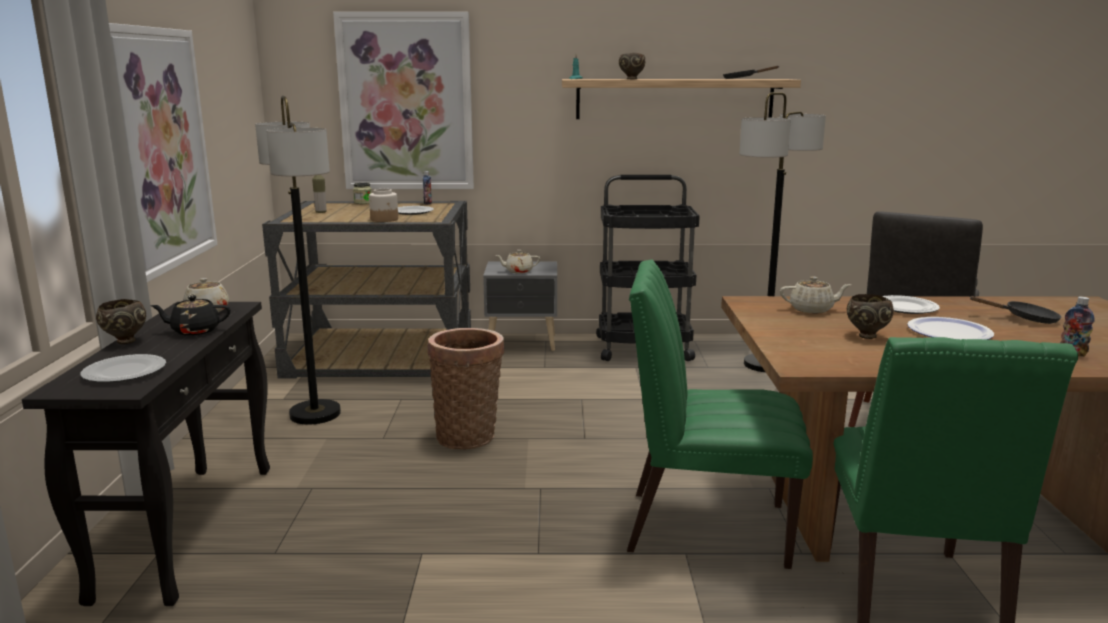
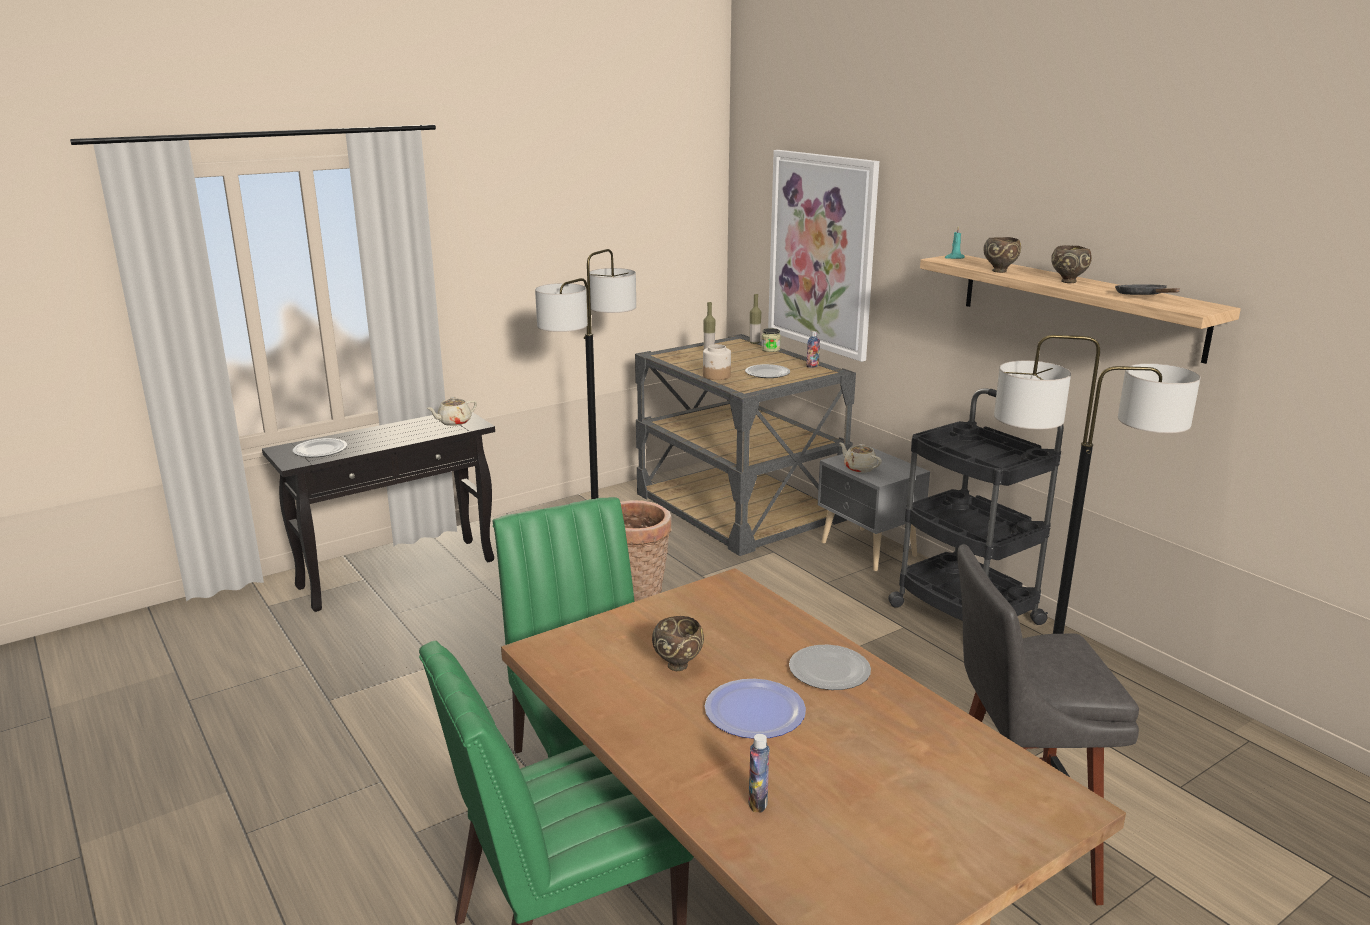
camera: 55 degrees right, 5 degrees up
(124, 341) = (373, 429): brown bowl -> brown bowl (1067, 281)
(160, 149) = (518, 282): picture -> none
(194, 331) = (411, 435): black teapot -> none
(336, 202) = (754, 343): none -> bottle
(812, 309) = (743, 620): beige teapot -> none
(1025, 319) = (887, 757): black frying pan -> none

